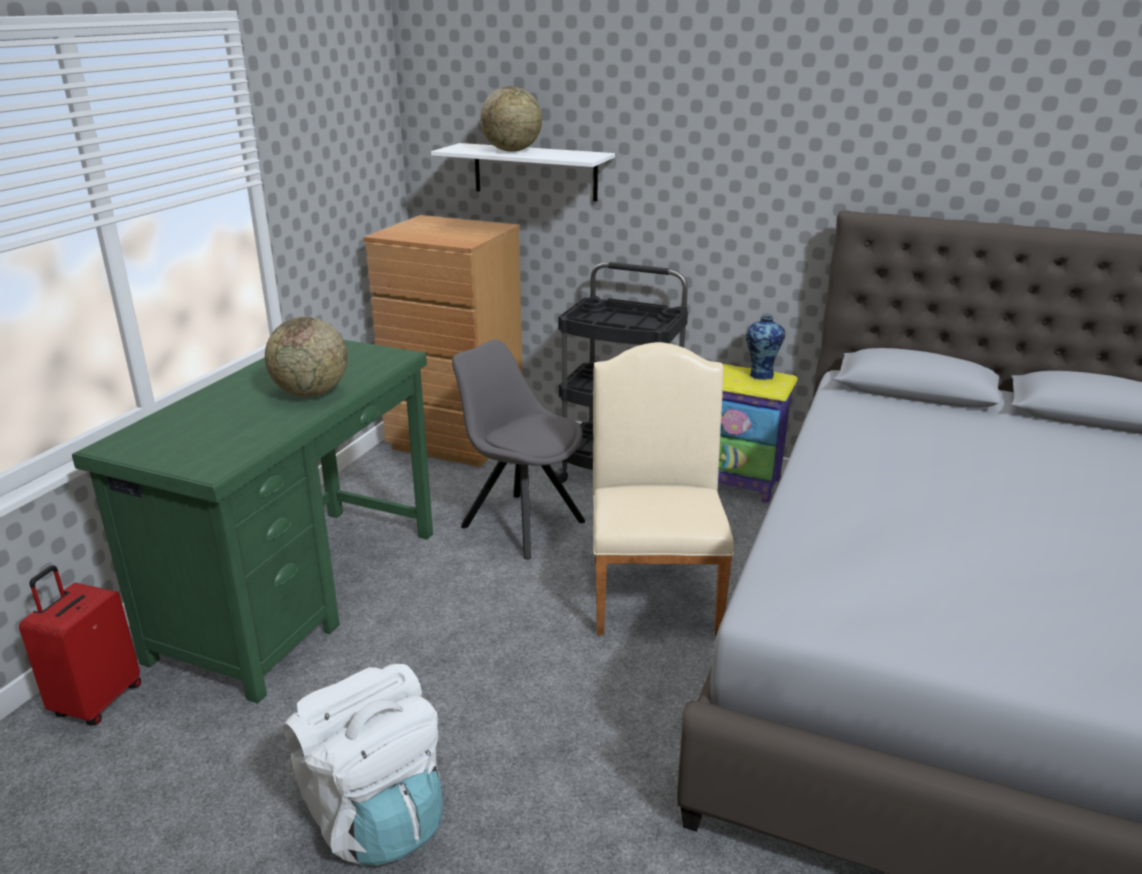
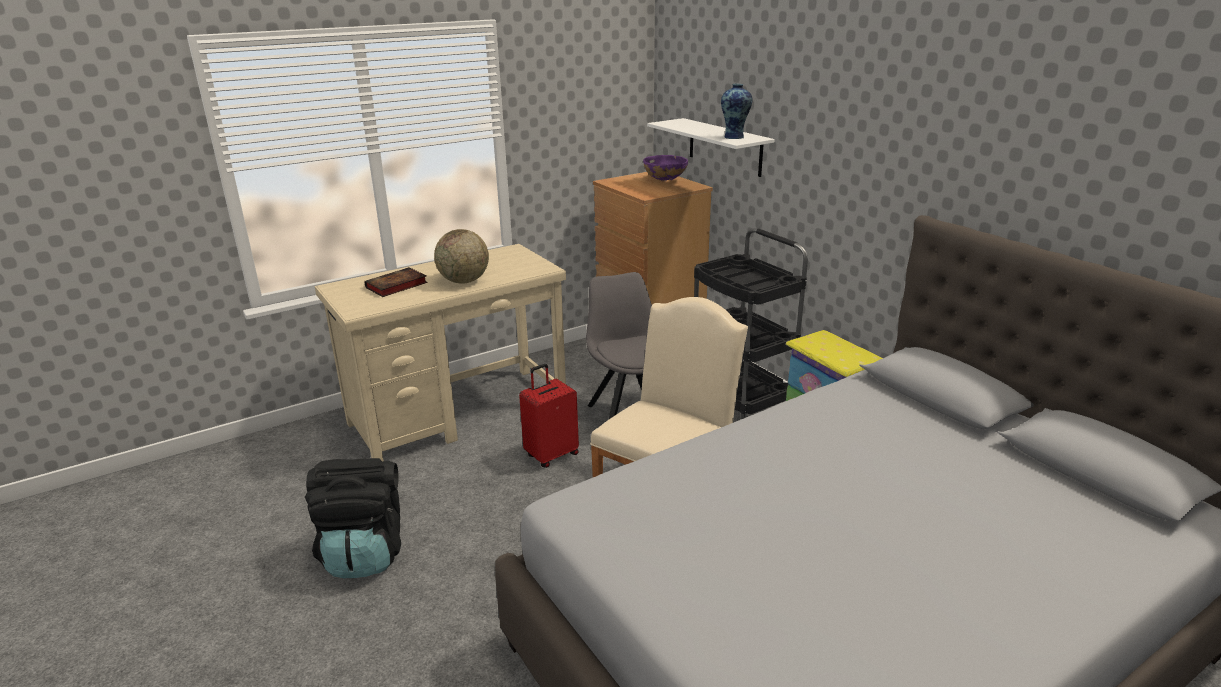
camera: 35 degrees right, 0 degrees up
(96, 701) = (311, 435): red suitcase -> red suitcase (551, 455)
(216, 422) = (395, 286): none -> book
(300, 591) = (458, 413): green desk -> beige desk
(375, 816) = (364, 553): white backpack -> black backpack
(454, 225) = (665, 181): none -> purple bowl
(512, 151) = (701, 128): globe -> none
(761, 375) = (851, 350): vase -> vase (734, 137)

